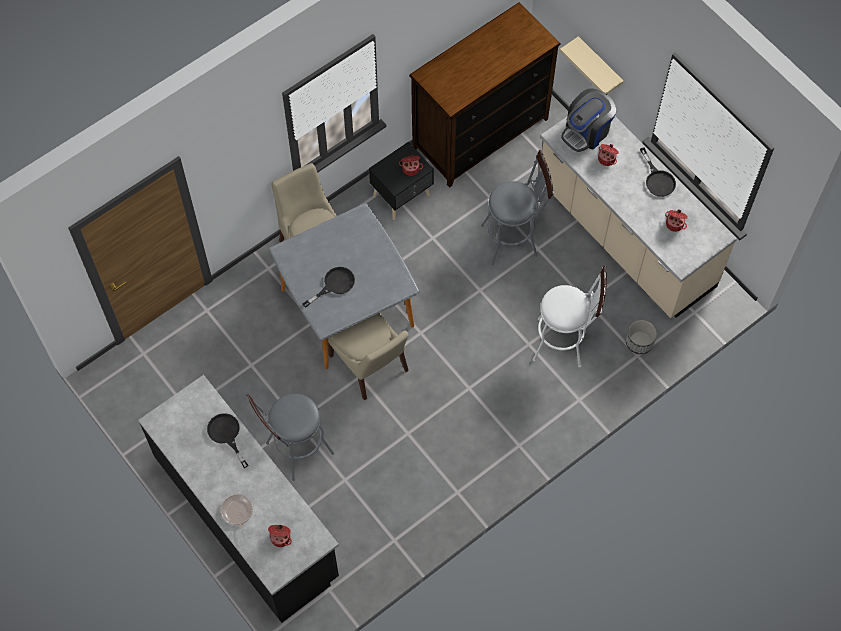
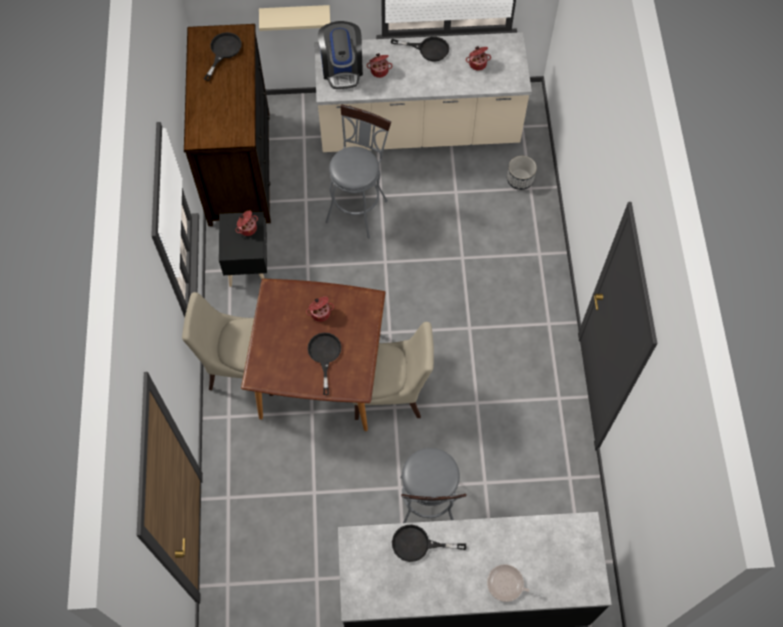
camera: 55 degrees left, 0 degrees up
(281, 537) = (558, 560): cooking pot -> cooking pot (320, 312)
(347, 307) = (320, 375): grey dining table -> brown dining table
(516, 40) = (223, 51): none -> black frying pan
(565, 343) = (481, 231): white stool -> none

